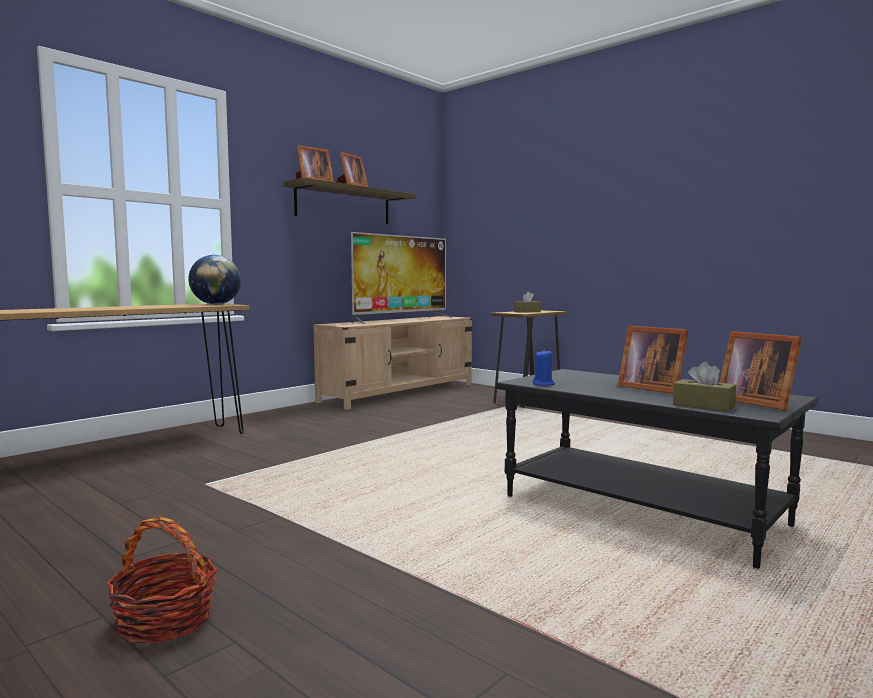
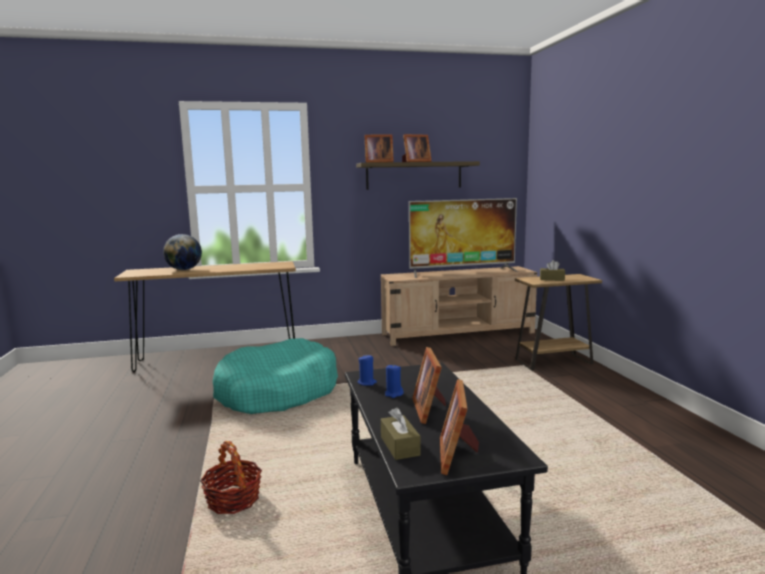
camera: 35 degrees right, 5 degrees up
(165, 620) = (67, 488): basket -> basket (233, 500)
(216, 304) = (278, 265): globe -> globe (184, 269)
(288, 464) = (277, 392): none -> turquoise dog bed
(591, 386) = (393, 394): none -> blue candle

